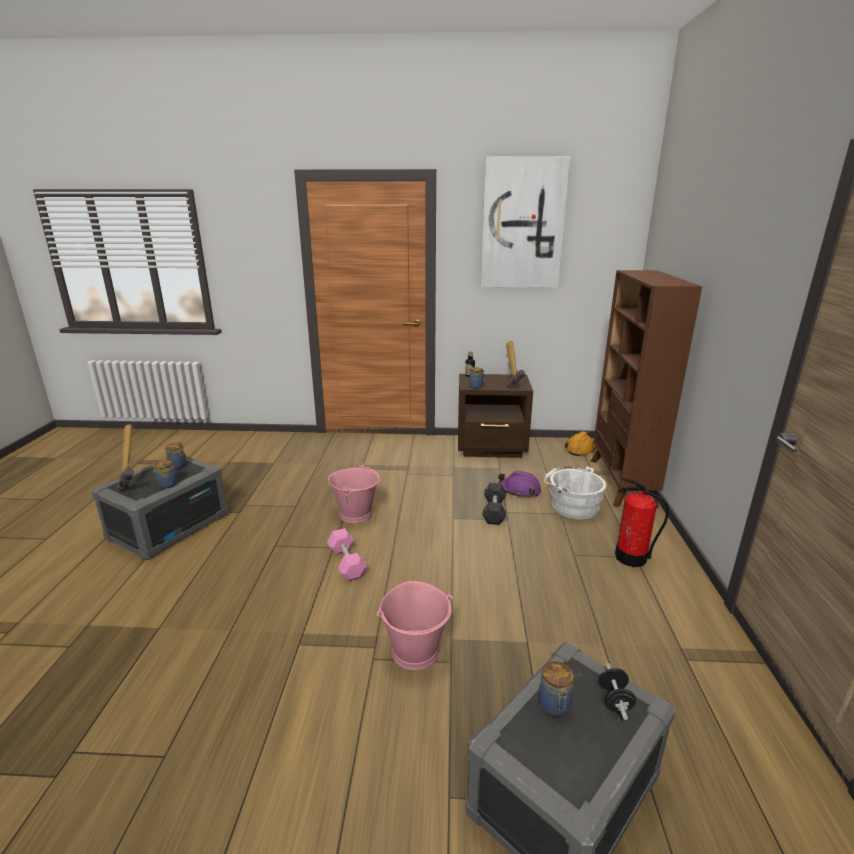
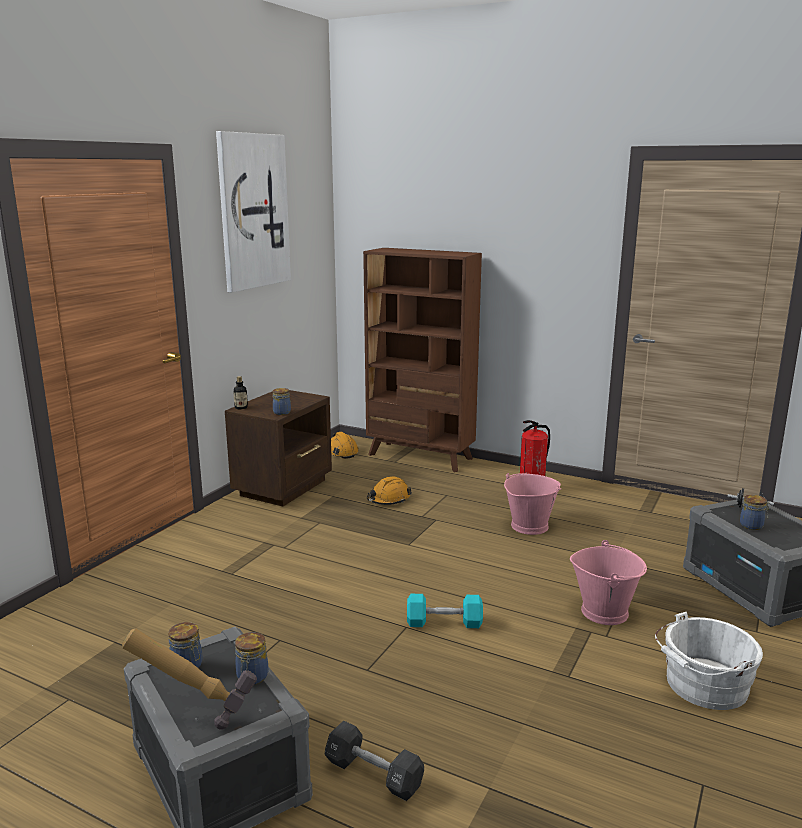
camera: 65 degrees left, 5 degrees down
(347, 563) = (444, 623): pink dumbbell -> turquoise dumbbell
(356, 514) = (344, 598): pink bucket -> pink bucket (529, 526)
(494, 511) = (415, 521): black dumbbell -> black dumbbell (374, 774)
(513, 383) = (296, 397): hammer -> none
(519, 490) = (388, 499): purple hard hat -> orange hard hat
(571, 506) = (438, 487): white bucket -> white bucket (702, 685)

